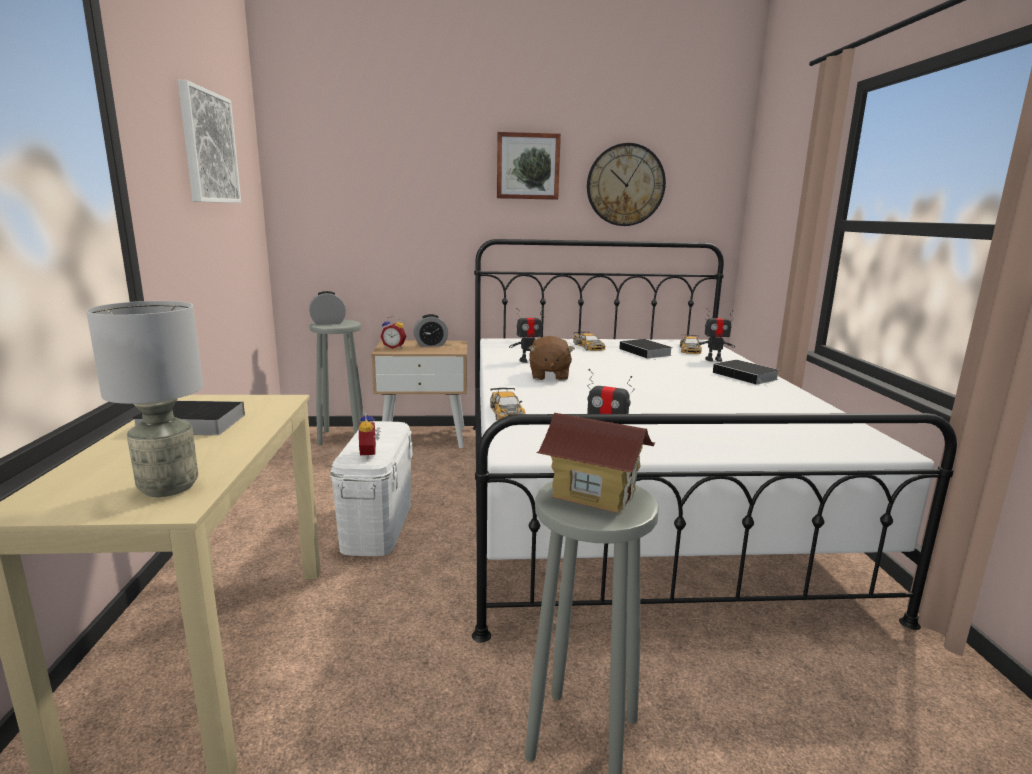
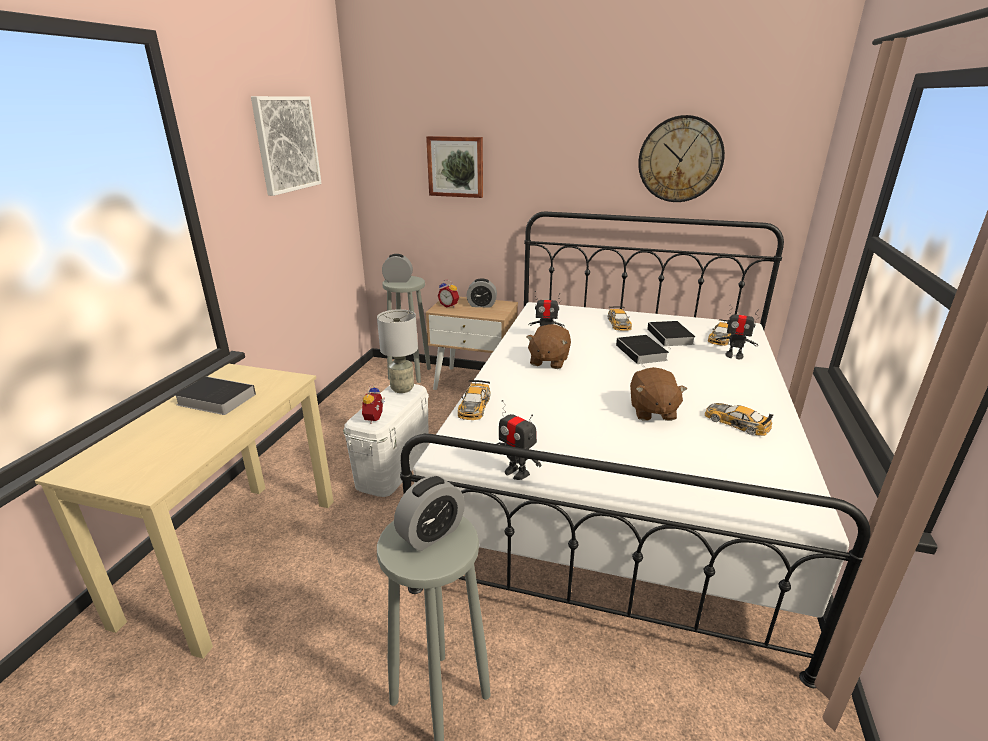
camera: 20 degrees right, 10 degrees up
(170, 487) = (159, 466): grey table lamp -> grey table lamp (402, 388)
(527, 166) = (579, 140): picture -> picture (456, 166)
(594, 493) = (431, 534): toy house -> alarm clock
(685, 400) = (652, 411): none -> brown plush toy
(747, 376) = (749, 385): book -> book (642, 353)
(764, 400) = (736, 423): none -> toy car

